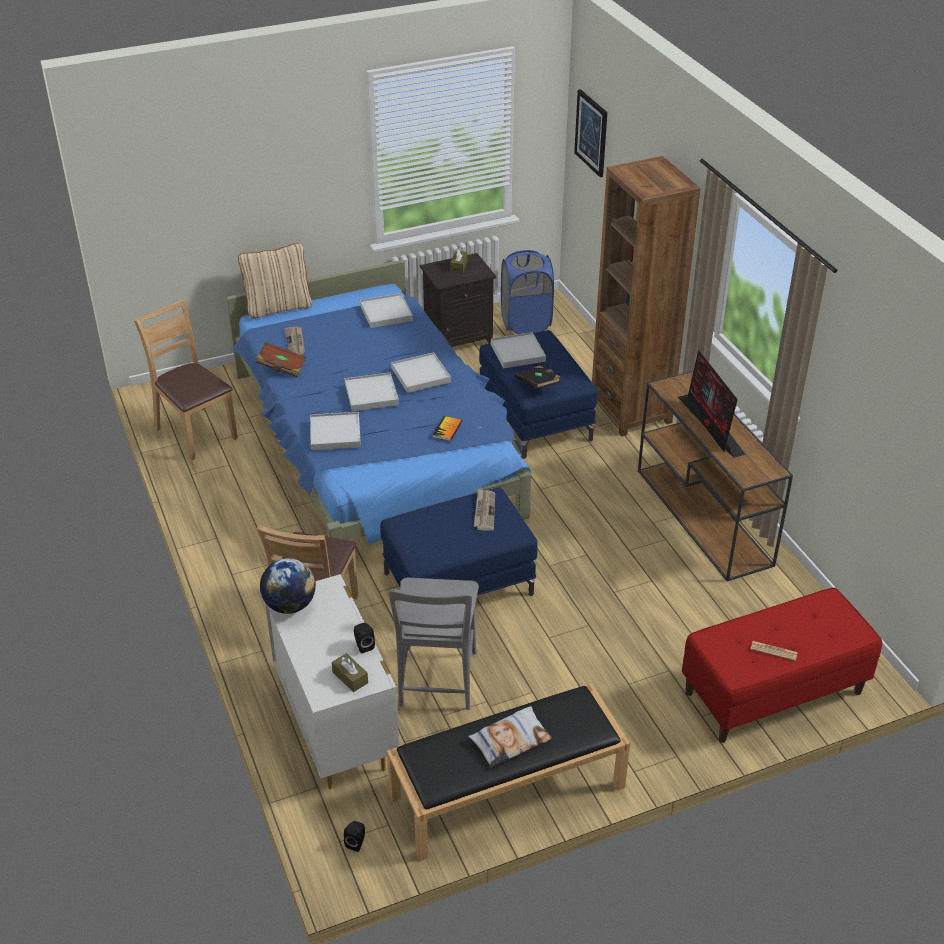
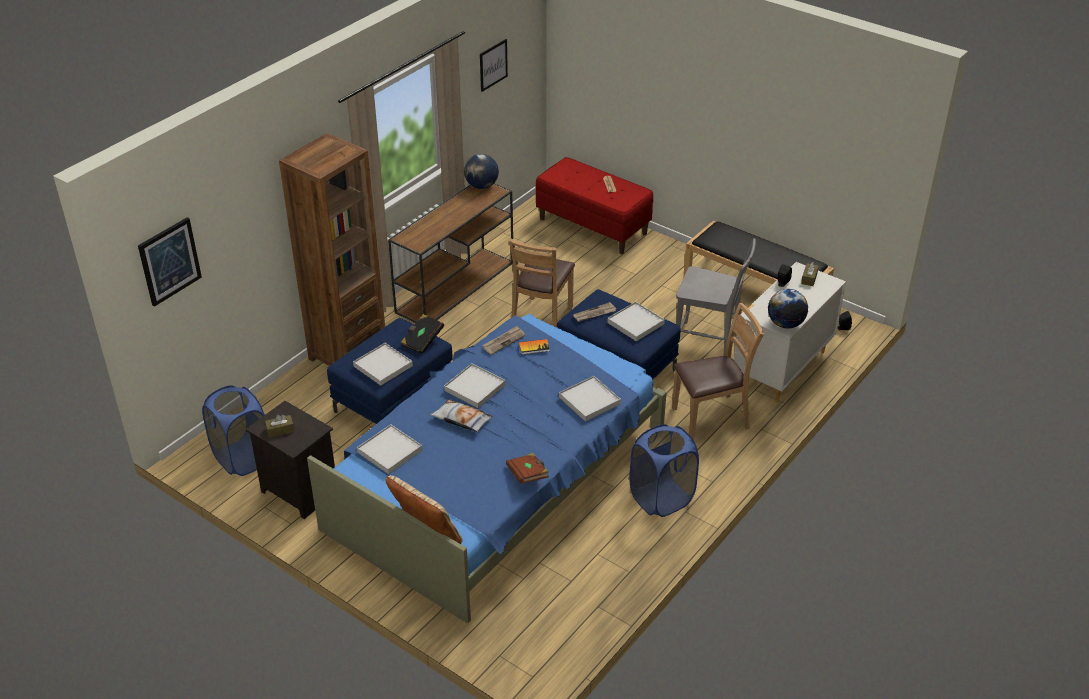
camera: 120 degrees left, 0 degrees up
(196, 433) = (574, 603): brown chair -> brown chair (542, 319)
(247, 530) = (661, 498): none -> blue laundry basket
(295, 342) = (481, 487): newspaper -> newspaper (503, 341)
(371, 394) = (523, 403): white tray -> white tray (635, 323)
(437, 683) = (708, 343): grey chair -> grey chair turned 45 degrees clockwise
(510, 740) = (759, 250): pillow -> pillow (461, 419)
(711, 426) = (452, 216): monitor -> none
(769, 469) = (481, 186): none -> globe
(887, 393) = (493, 65): none -> picture

